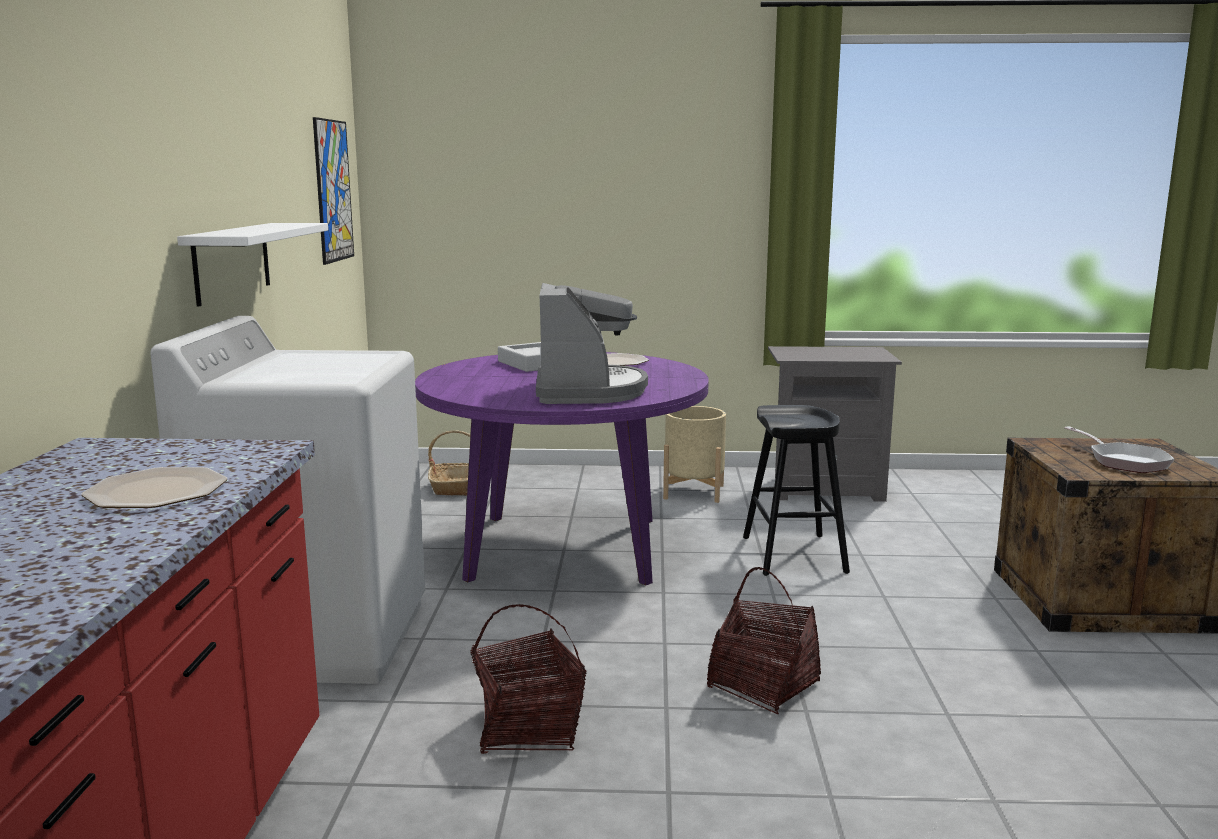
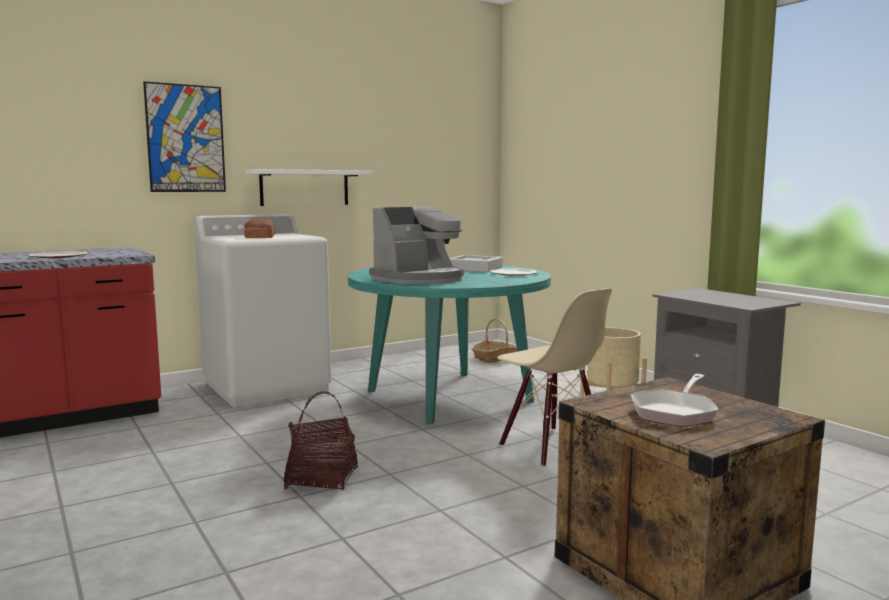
camera: 55 degrees right, 5 degrees down
(319, 367) = (259, 237): none -> bread
(333, 191) = (453, 158): picture -> picture (185, 138)
(528, 728) = (214, 441): basket -> none
(564, 548) = (449, 396): purple dining table -> turquoise dining table
(793, 554) = (551, 446): black stool -> beige chair

